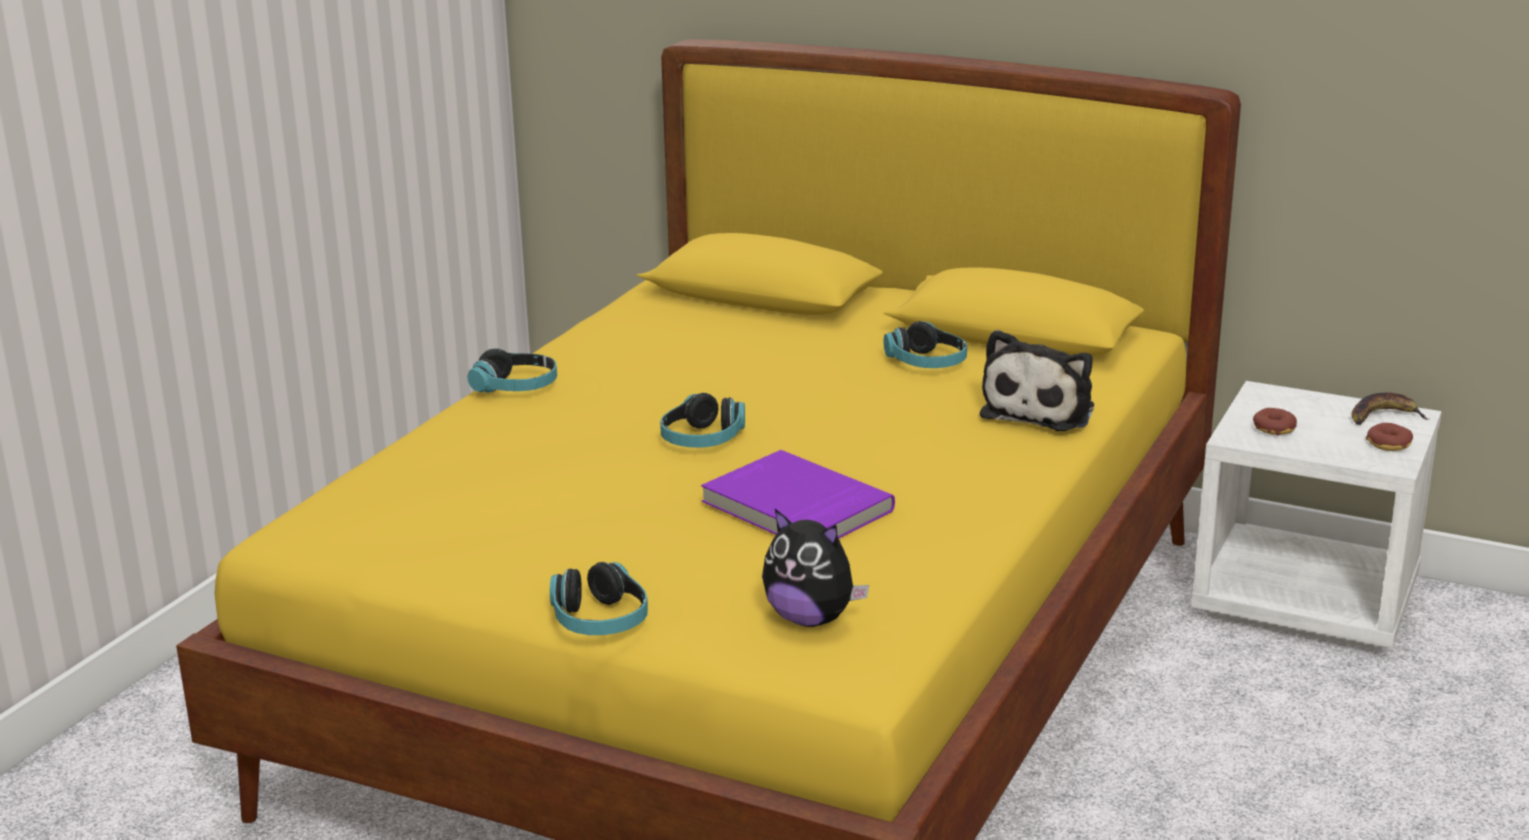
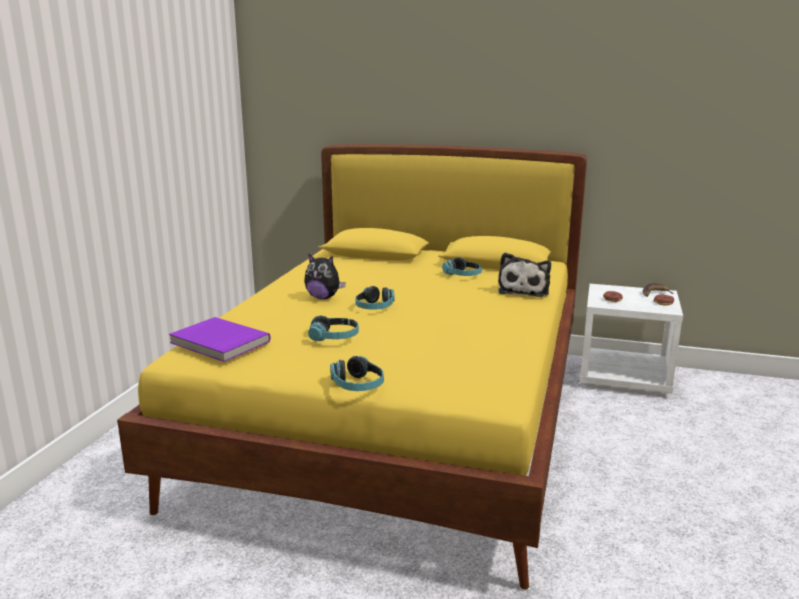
camera: 10 degrees left, 5 degrees down
(516, 387) = (274, 292): headphones -> headphones (334, 337)
(794, 507) = (432, 332): purple book -> purple book (218, 343)
(811, 619) = (465, 378): plush toy -> plush toy (323, 297)

